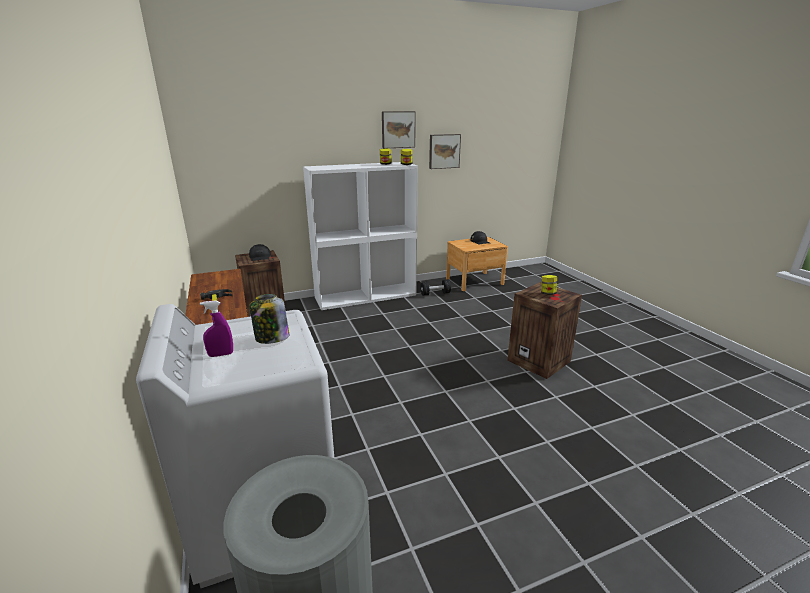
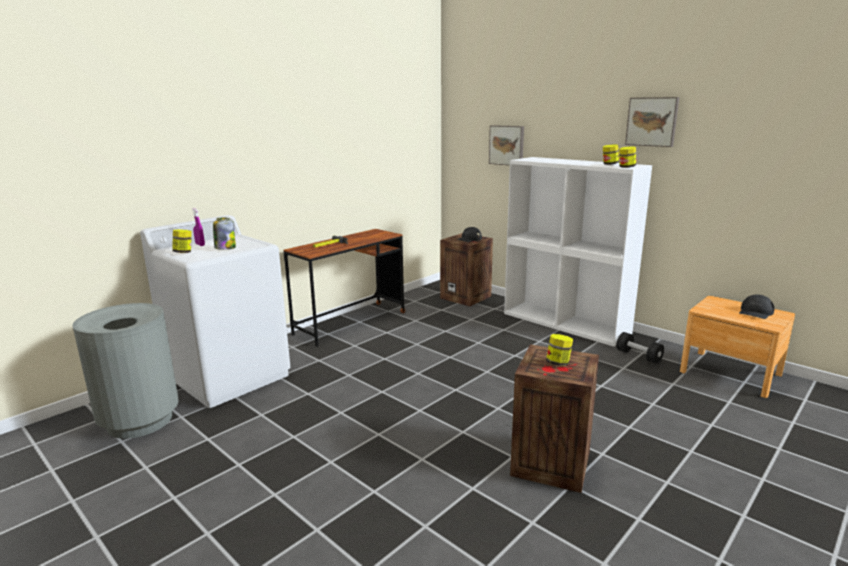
camera: 65 degrees right, 5 degrees down
(250, 369) = (183, 252): none -> jar
(444, 151) = (724, 157): picture -> picture (507, 145)

